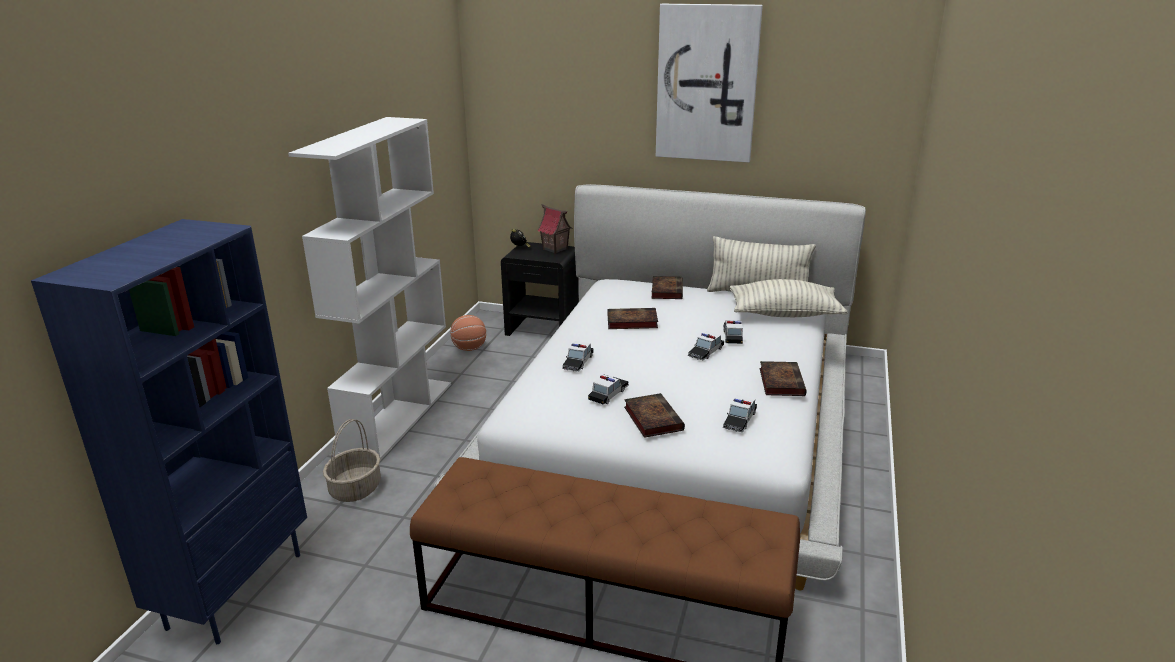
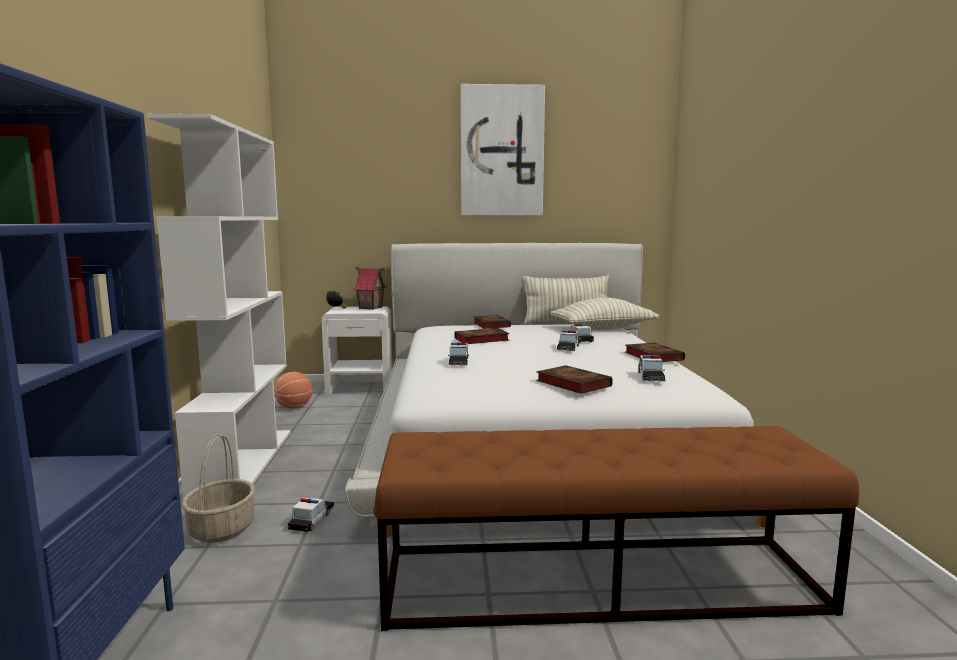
camera: 20 degrees left, 15 degrees down
(543, 329) = (360, 388): black nightstand -> white nightstand
(608, 394) = (511, 375): toy car -> toy car (312, 520)

